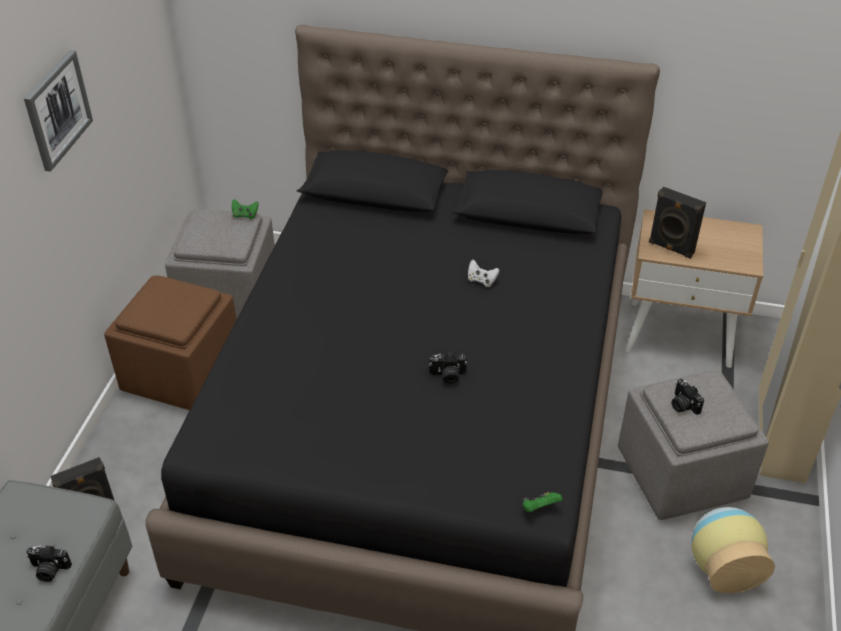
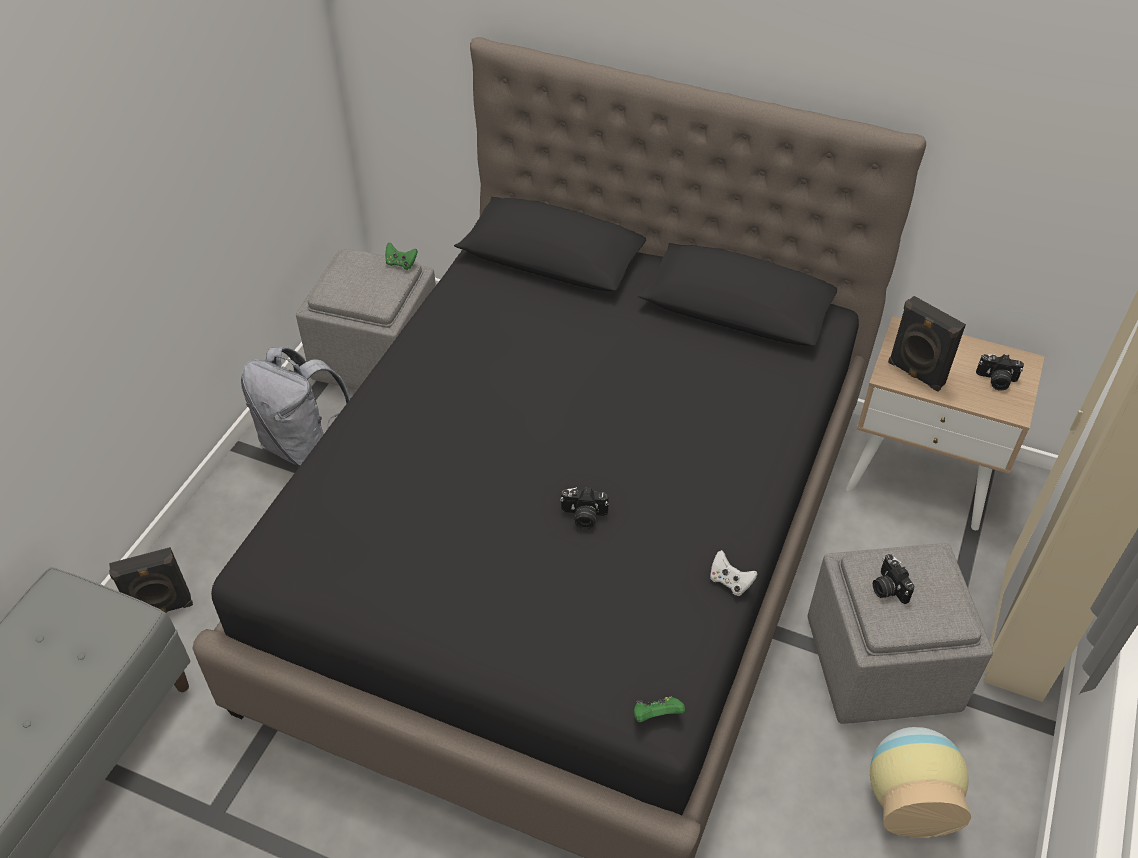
camera: 10 degrees right, 5 degrees up
(49, 570) = (68, 690): camera -> camera (996, 380)
(57, 110) = (144, 125): picture -> none
(183, 372) = (305, 446): brown ottoman -> grey backpack
(481, 280) = (656, 391): white game controller -> white game controller (730, 581)

